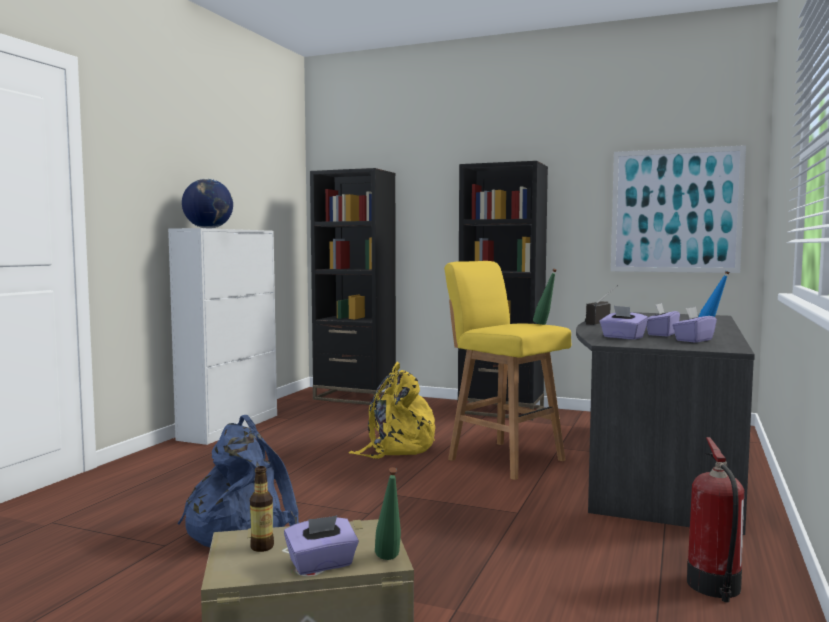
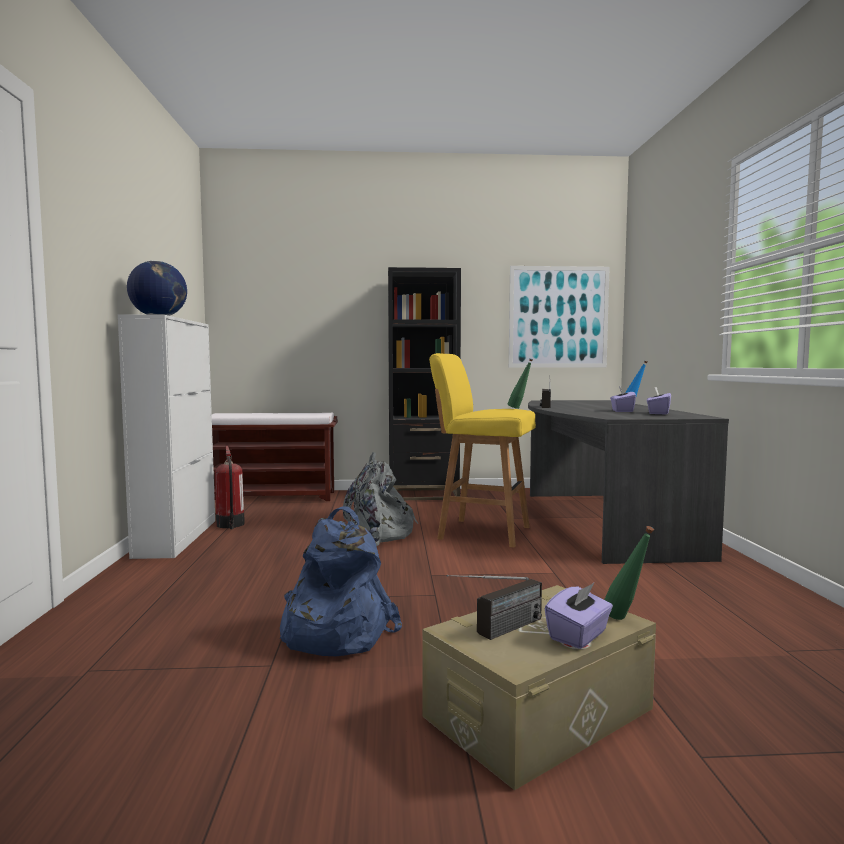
camera: 25 degrees left, 0 degrees up
(262, 547) = (497, 632): bottle -> radio
(355, 397) = (273, 496): black bookcase -> brown bench
(395, 447) = (376, 535): yellow backpack -> grey backpack
(622, 337) = (606, 414): purple tissue box -> none
(715, 587) = (757, 600): fire extinguisher -> fire extinguisher (230, 525)

